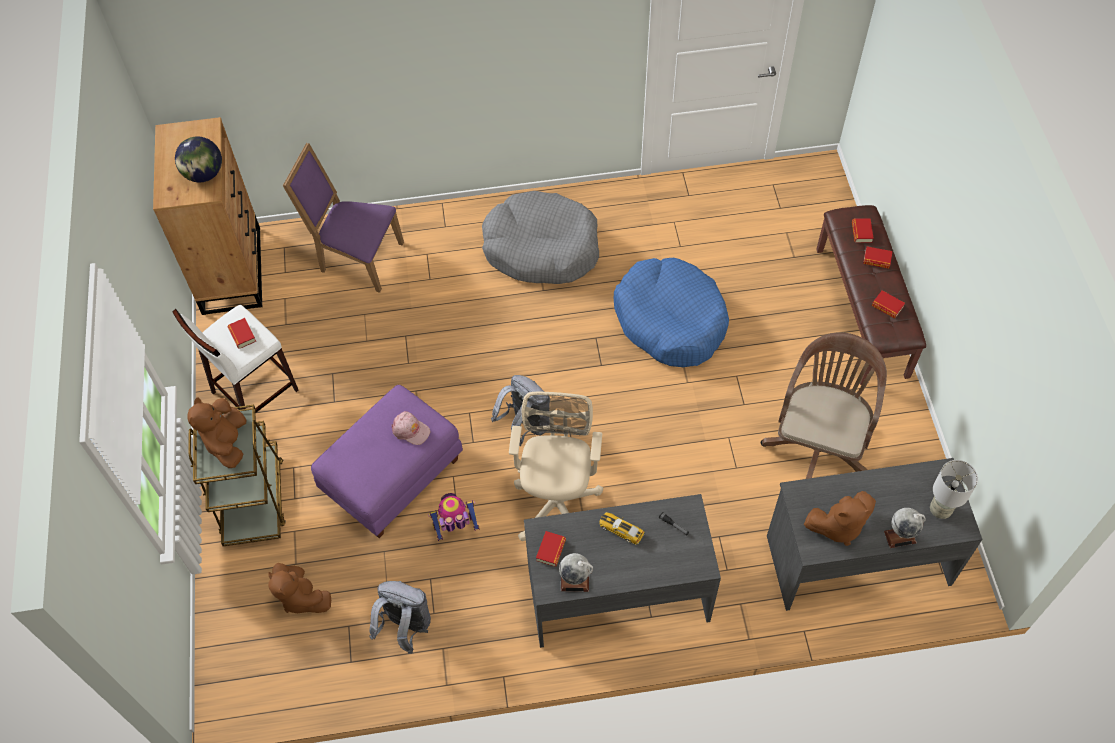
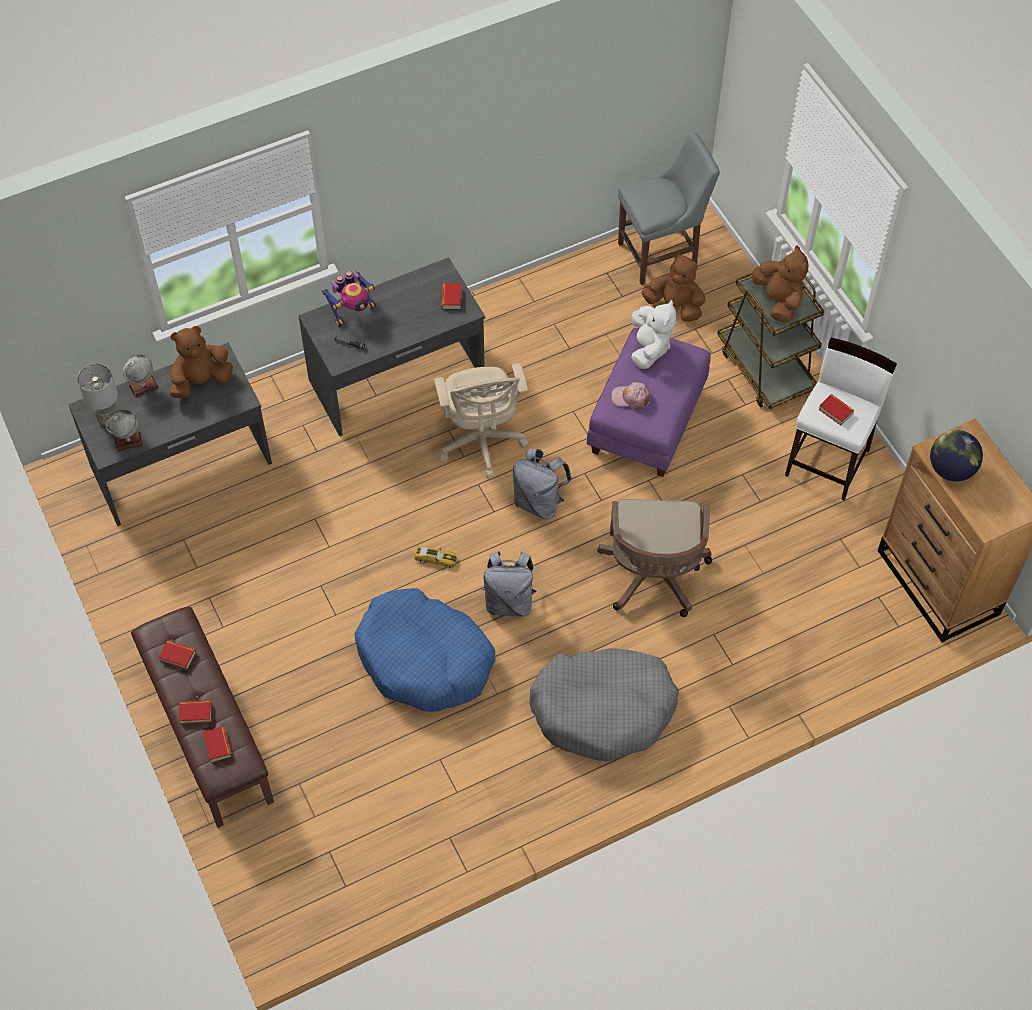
camera: 160 degrees right, 0 degrees up
(281, 668) = (661, 254): none -> grey chair
(356, 258) = (809, 636): purple chair -> none
(367, 478) = (649, 348): none -> white plush toy
(405, 627) = (573, 307): grey backpack -> grey backpack (509, 601)
(455, 527) = (566, 394): toy robot -> toy robot (353, 311)
(575, 582) = (422, 280): globe -> globe (128, 442)
(621, 530) = (396, 329): toy car -> toy car (436, 559)
(818, 444) = (235, 564): brown office chair -> brown office chair (653, 578)

